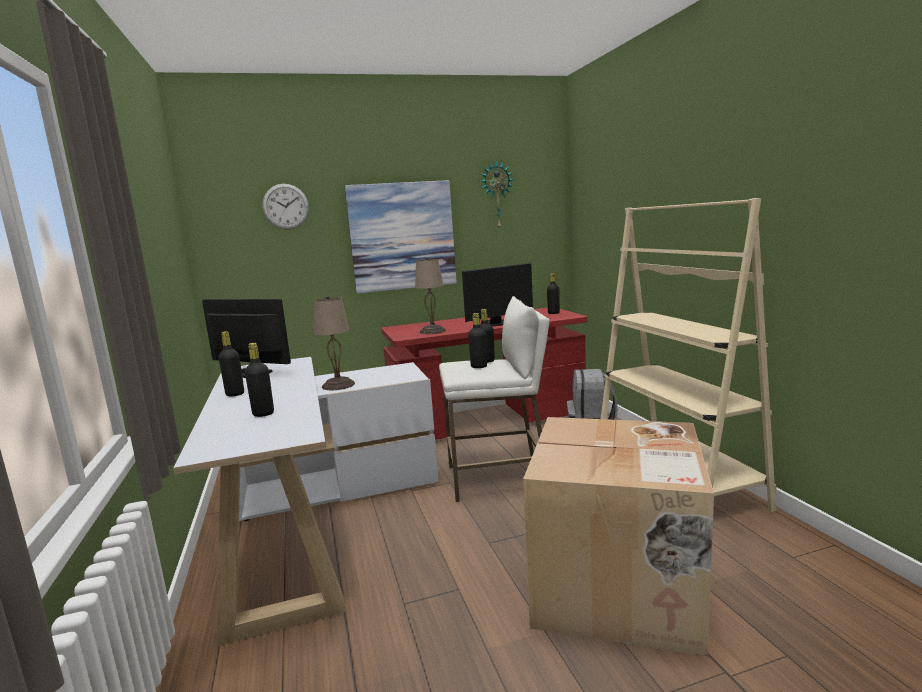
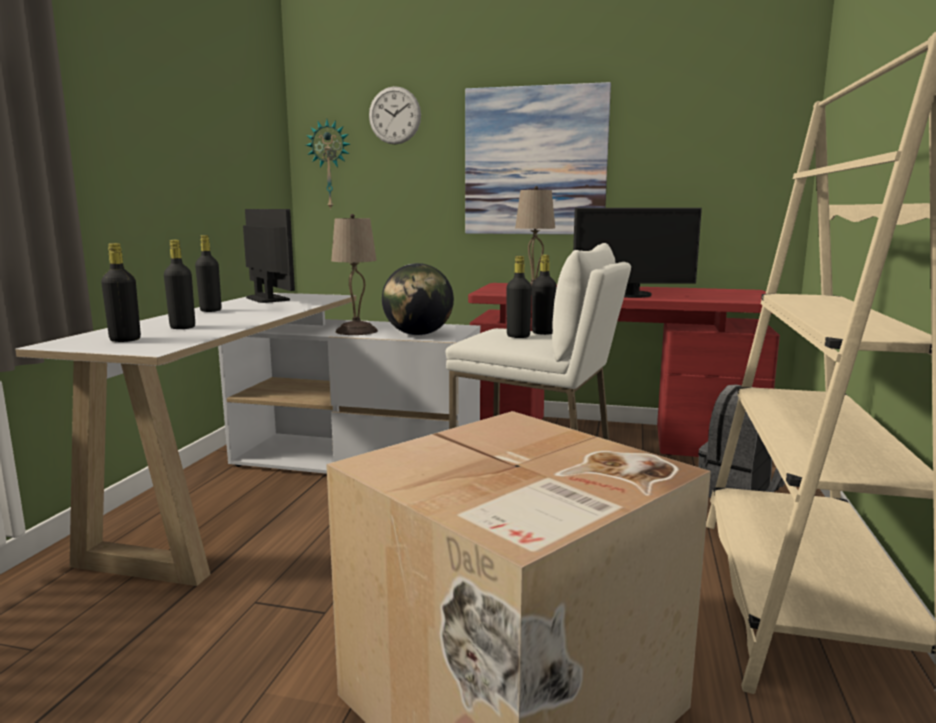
camera: 30 degrees right, 0 degrees up
(389, 378) = (418, 334): none -> globe
(496, 196) = (686, 107): wall clock -> wall clock (330, 165)
(553, 313) = (741, 295): black bottle -> black bottle (125, 340)

